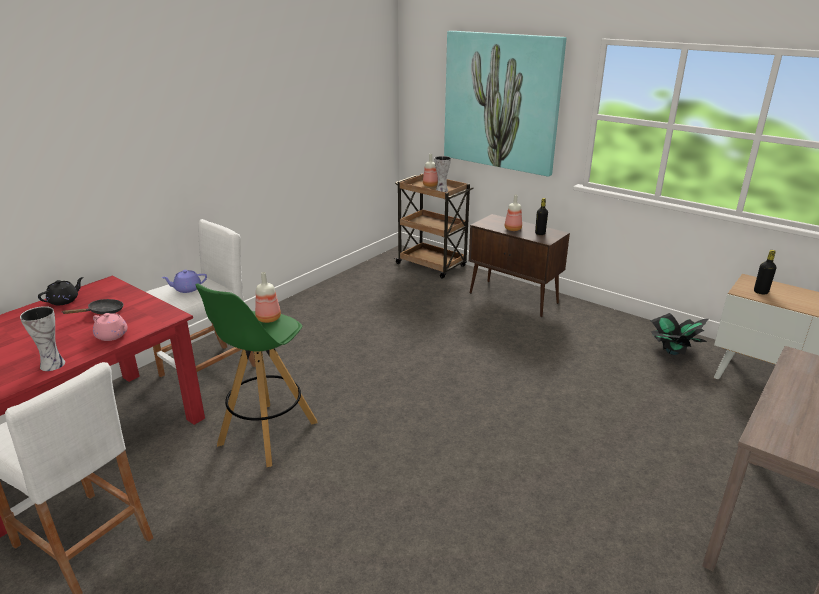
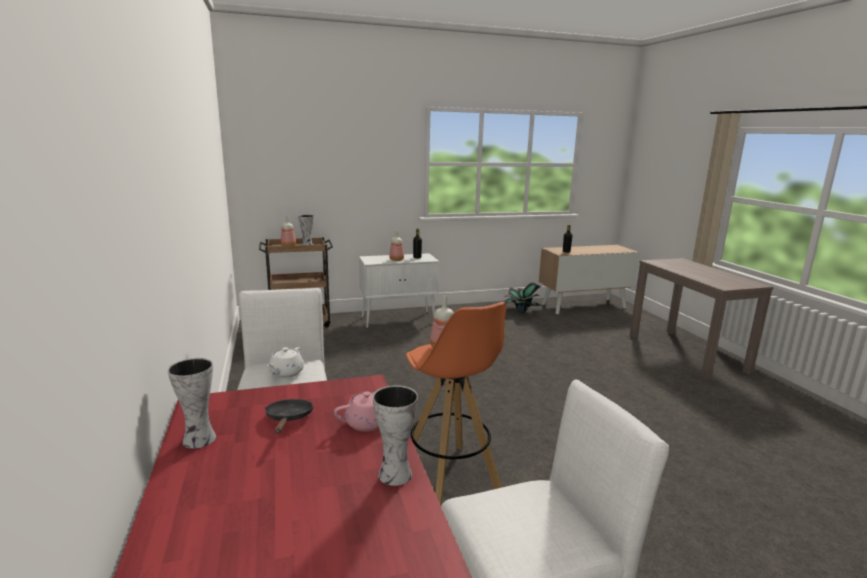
camera: 55 degrees left, 10 degrees down
(64, 300) = (198, 440): black teapot -> vase
(187, 289) = (286, 373): purple teapot -> white teapot
(267, 434) = (450, 477): green stool -> orange stool
(501, 102) = (346, 161): picture -> none
(514, 298) = (399, 319): brown cabinet -> white cabinet

